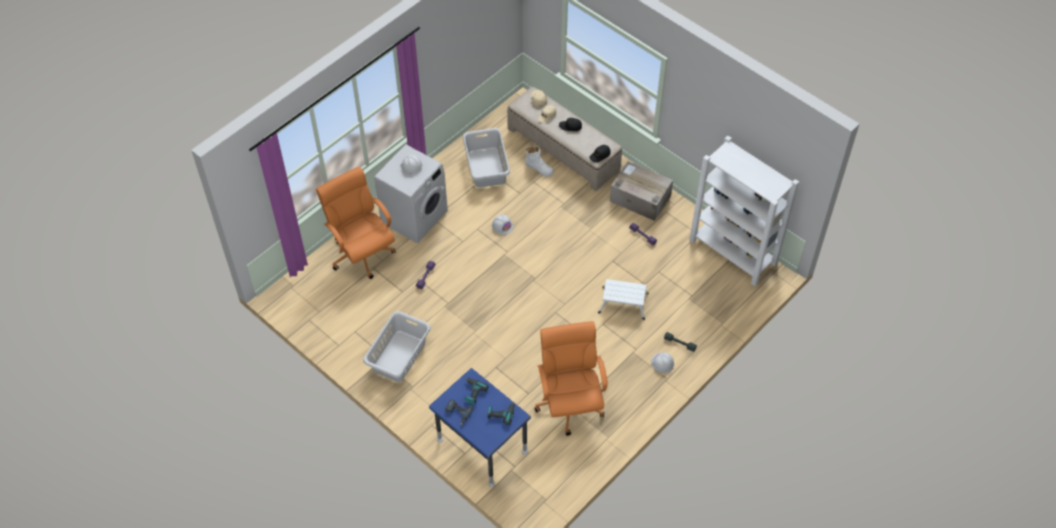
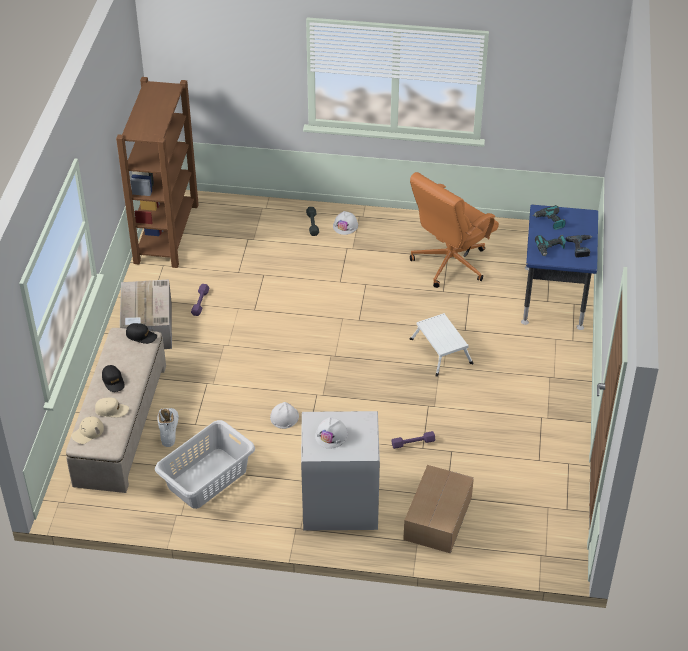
camera: 125 degrees left, 10 degrees down
(362, 253) = (437, 519): orange office chair -> cardboard box
(398, 356) = (529, 407): grey laundry basket -> none
(623, 302) = (301, 279): white step ladder -> white step ladder (441, 351)
(733, 252) = (166, 233): white bookcase -> brown bookcase

